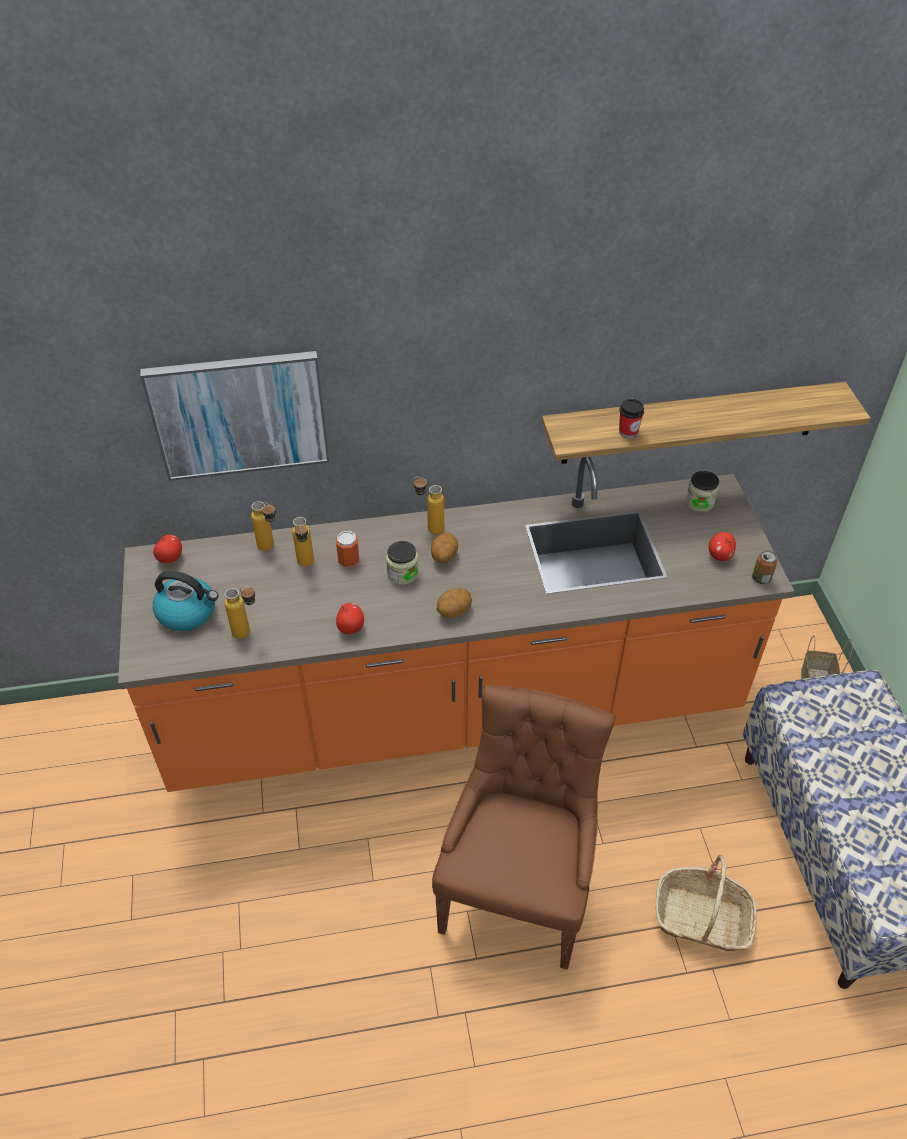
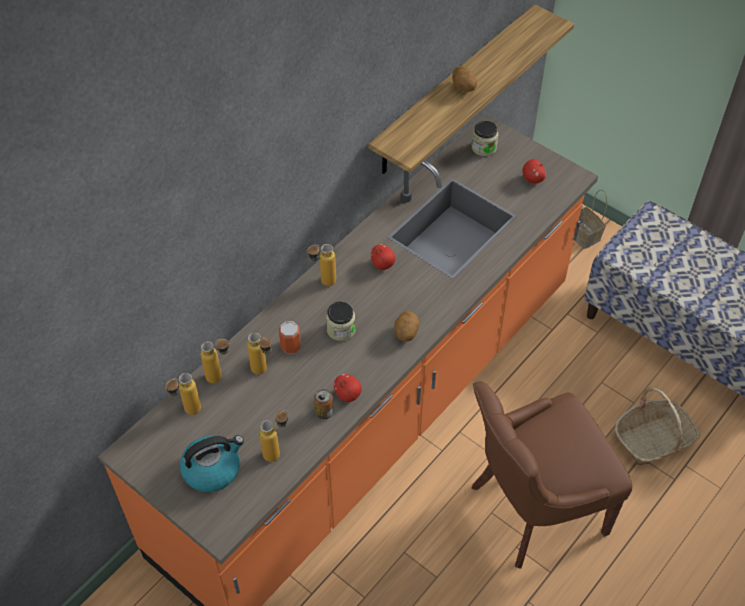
camera: 40 degrees left, 5 degrees up
(170, 558) = (147, 438): apple -> apple (382, 264)
(217, 558) = (187, 412): none -> bottle
(239, 414) = (170, 277): picture -> none
(444, 557) = (356, 298): potato -> potato (463, 88)
(518, 891) = (534, 508): brown chair -> brown chair turned 90 degrees counterclockwise
(628, 432) = (439, 122): cup -> none
(761, 578) = (572, 179): can -> can (324, 412)

